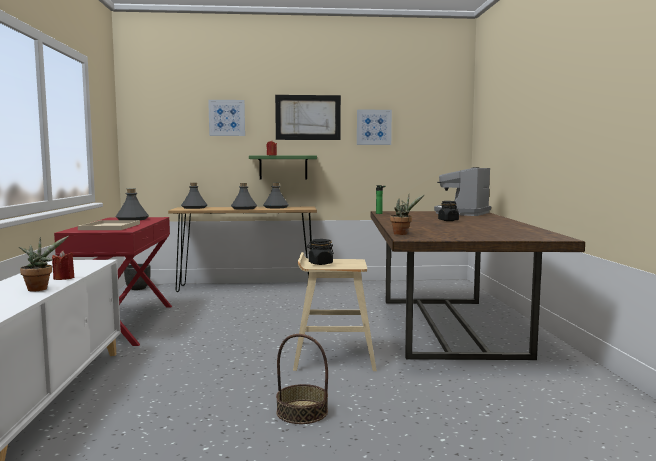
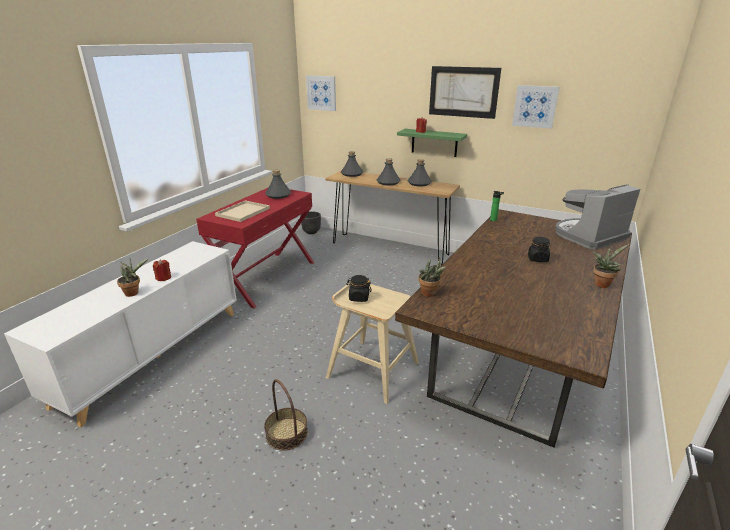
camera: 30 degrees right, 20 degrees up
(227, 118) = (386, 89): picture -> picture (321, 93)
(510, 222) = (602, 283): none -> potted plant

